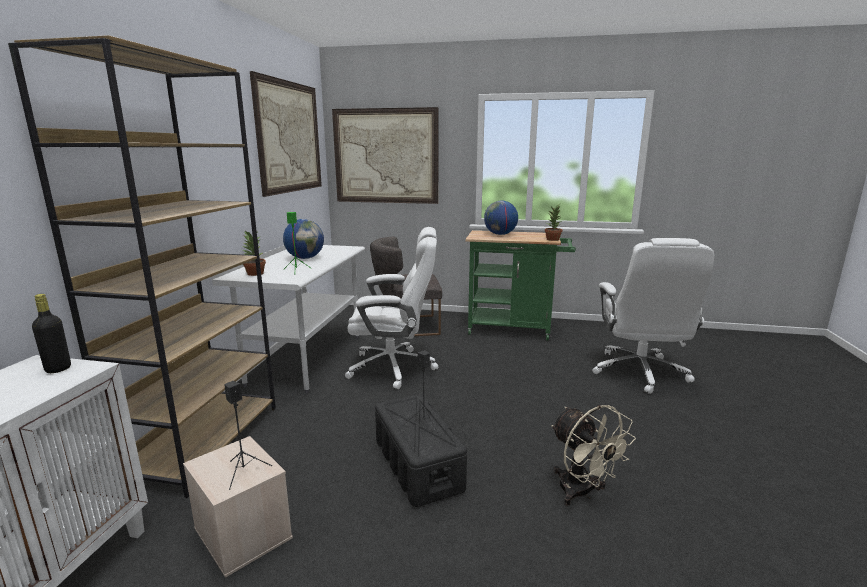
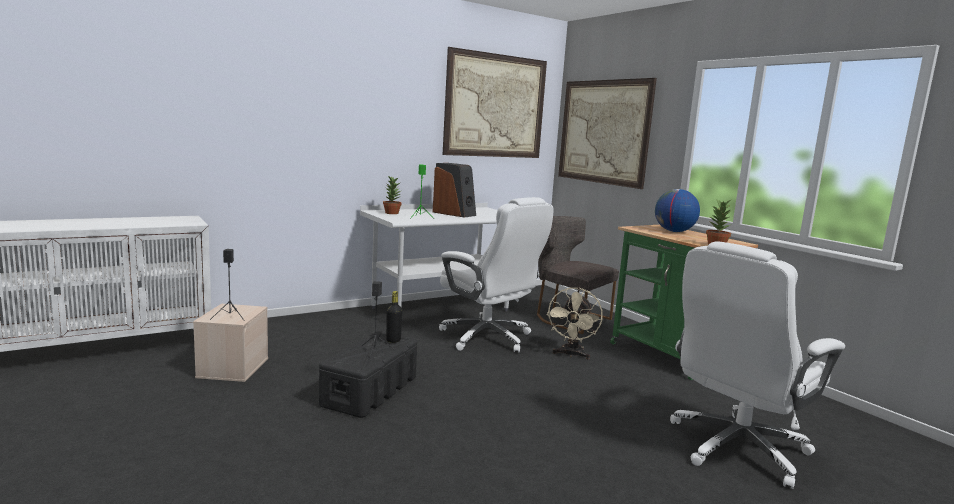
camera: 45 degrees right, 5 degrees down
(58, 369) = (187, 221): black bottle -> black bottle (393, 340)
(204, 441) = (299, 324): brown bookcase -> none
(305, 258) = (454, 213): globe -> speaker
(582, 493) = (432, 468): beige fan -> beige fan (571, 355)

